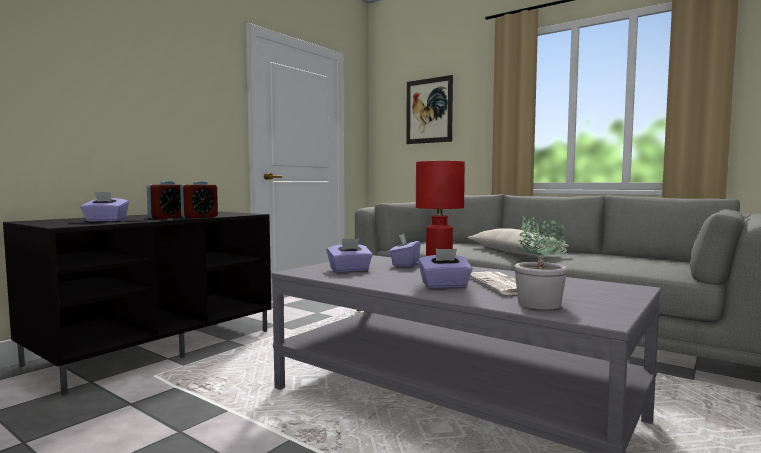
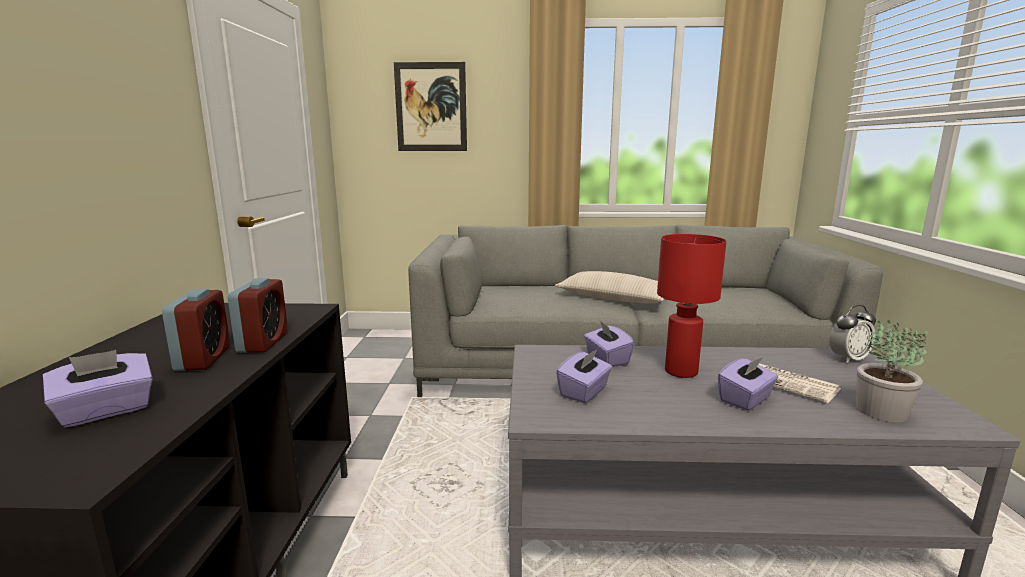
camera: 35 degrees left, 10 degrees up
(612, 287) = (848, 359): none -> alarm clock

